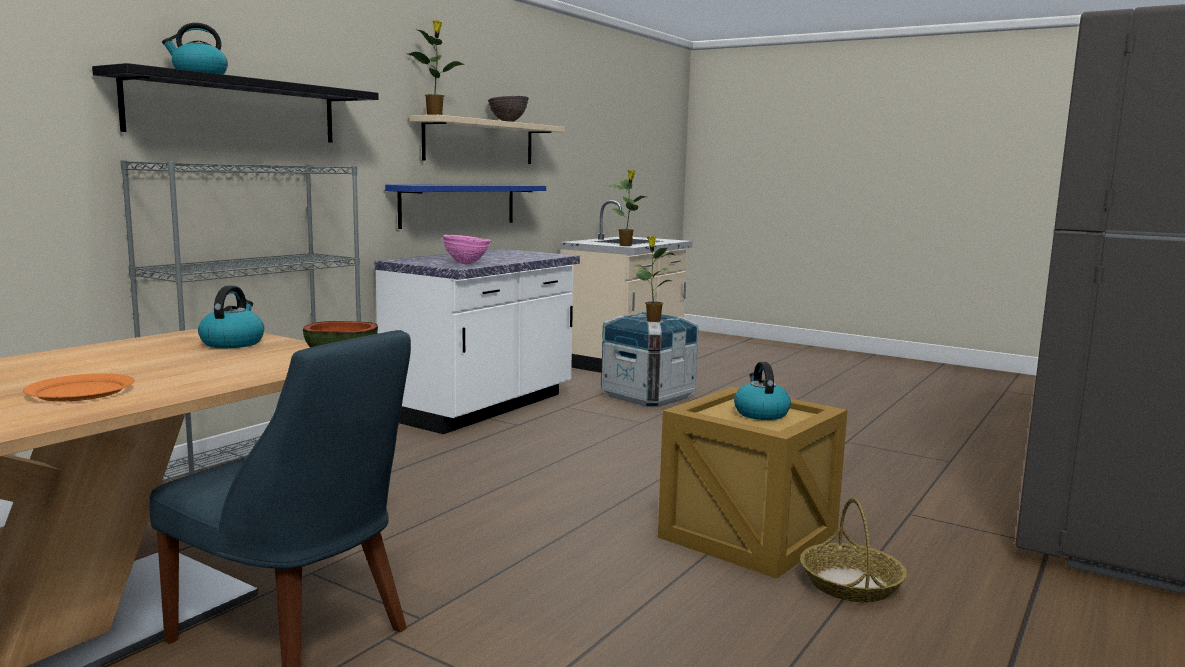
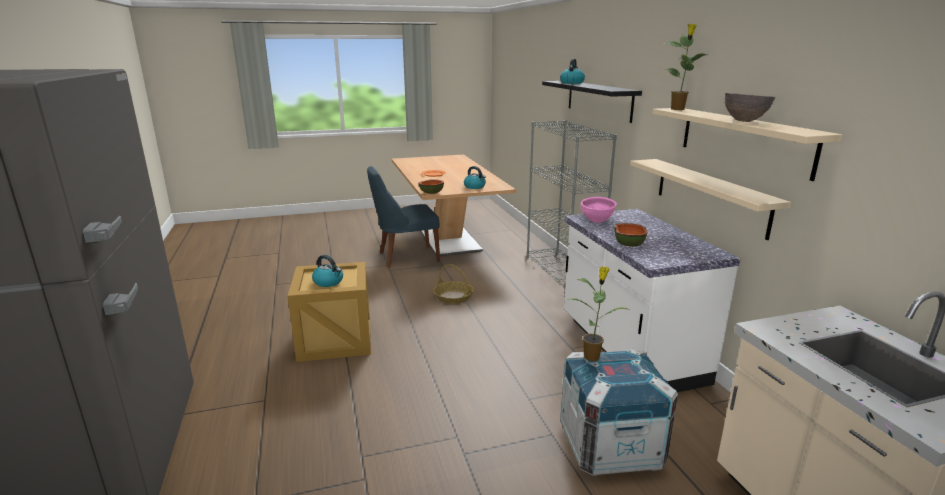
camera: 130 degrees right, 10 degrees up
(459, 205) = (710, 195): blue shelf -> beige shelf
(525, 258) = (628, 244): none -> bowl
(626, 245) = (769, 327): potted plant -> none
(850, 584) = (272, 338): basket -> basket (453, 297)

